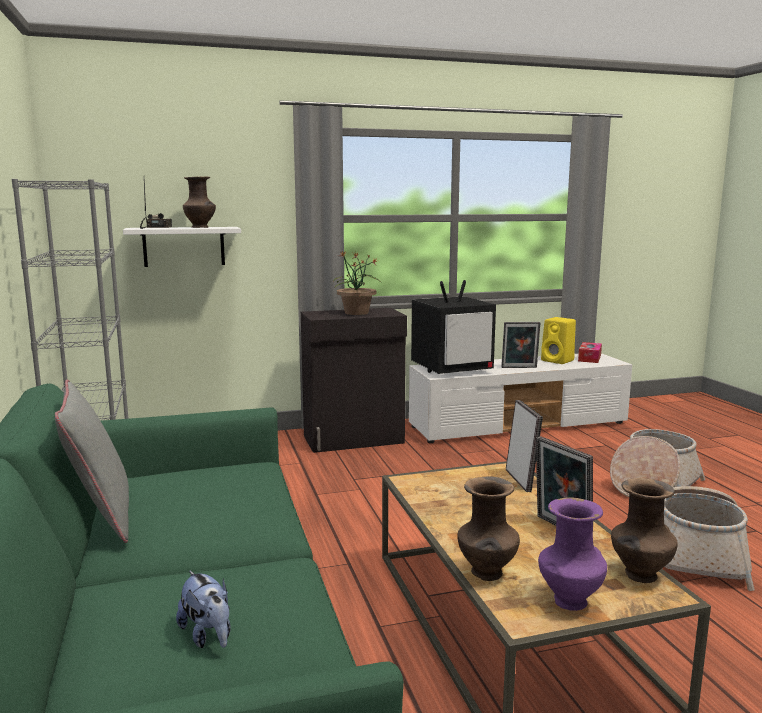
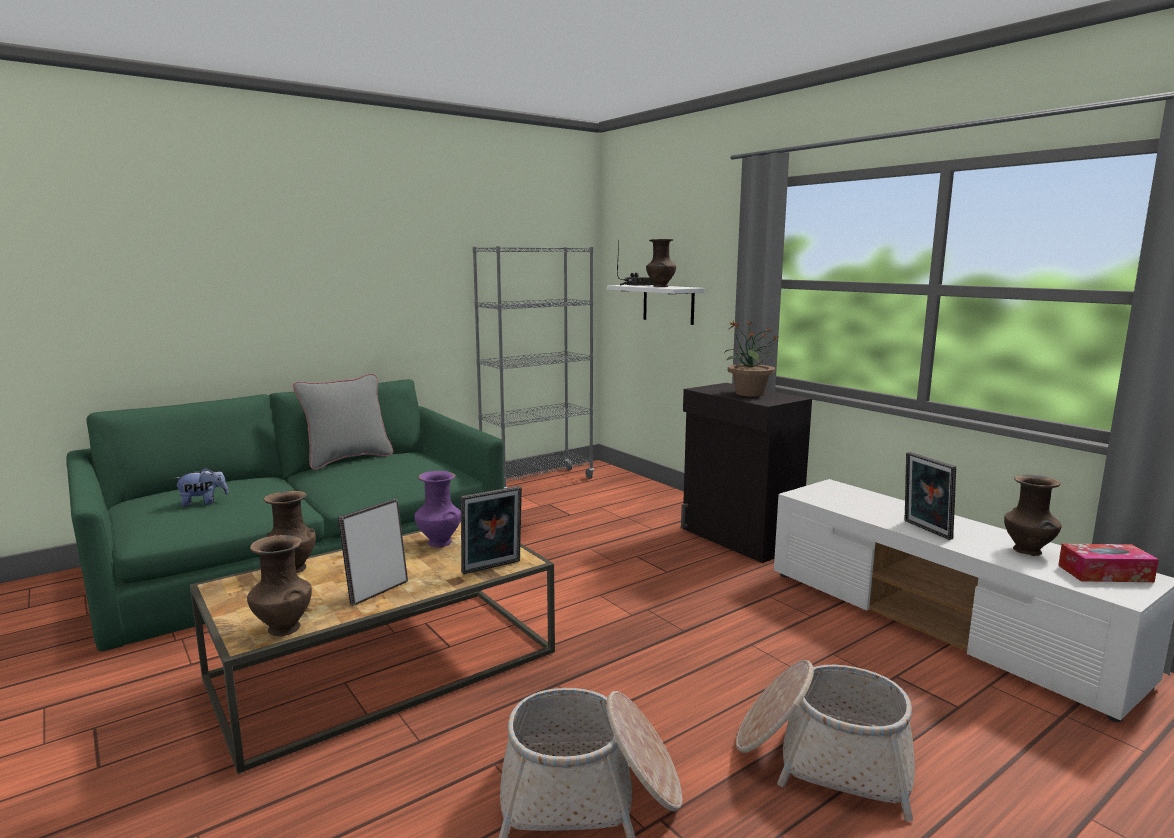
camera: 70 degrees right, 0 degrees up
(208, 636) = (203, 502): plush toy -> plush toy turned 150 degrees counterclockwise
(452, 369) = (847, 498): television -> none
(558, 361) = (1028, 551): yellow speaker -> brown vase
(569, 602) = (242, 600): purple vase -> purple vase (438, 542)

